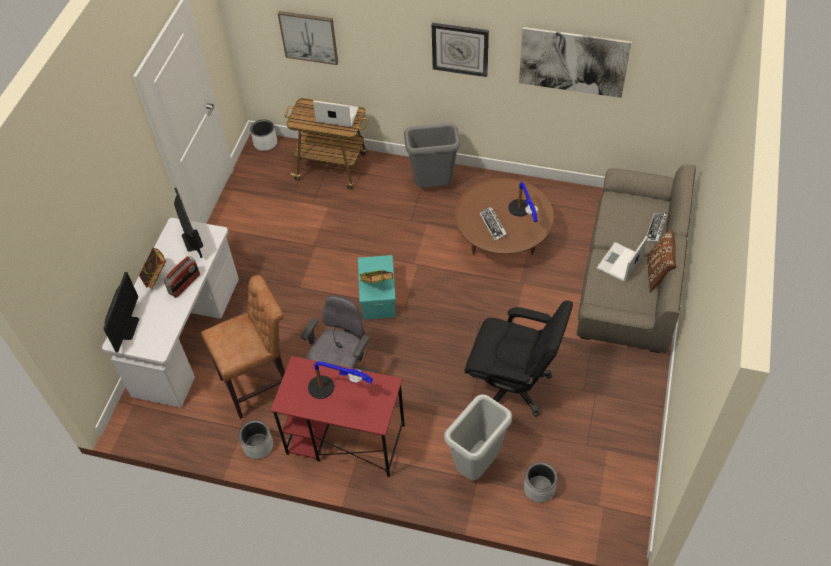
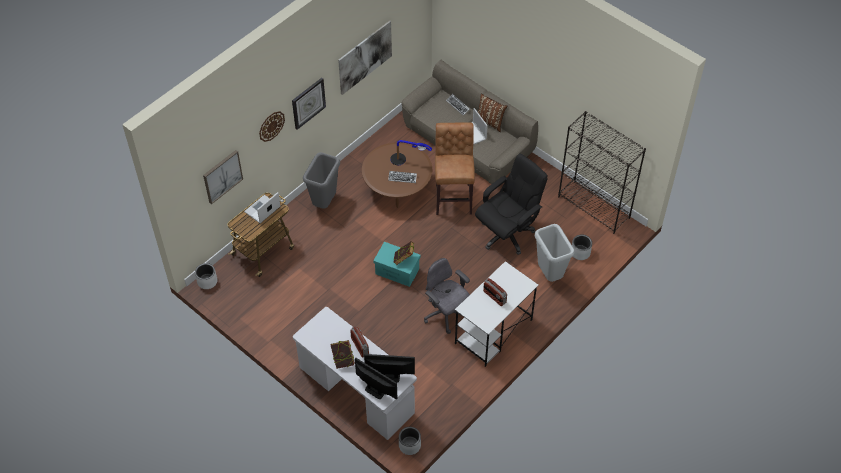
camera: 65 degrees left, 0 degrees up
(192, 240) = (323, 330): monitor -> monitor (389, 376)
(258, 446) = (470, 380): grey planter -> grey planter (409, 445)
(261, 384) = (424, 361): brown stool -> brown stool (453, 197)
(334, 391) = (494, 297): table lamp -> radio
(344, 439) = (493, 332): red desk -> white desk
(393, 32) = (271, 126): none -> wall clock
(631, 472) = (594, 207): none -> black bookcase

